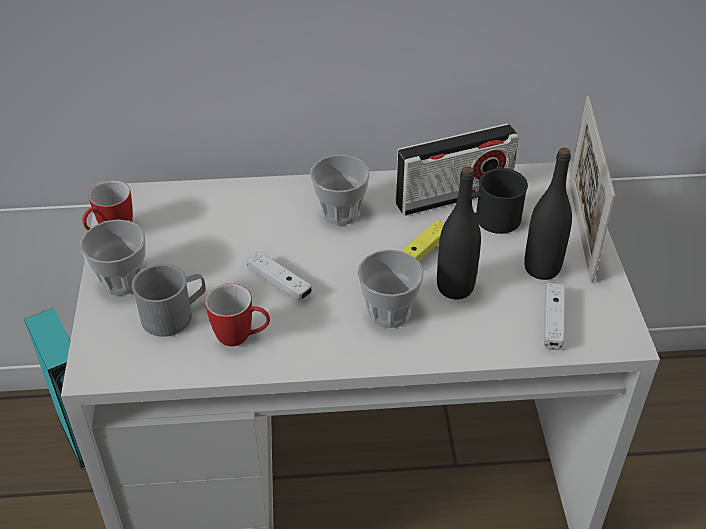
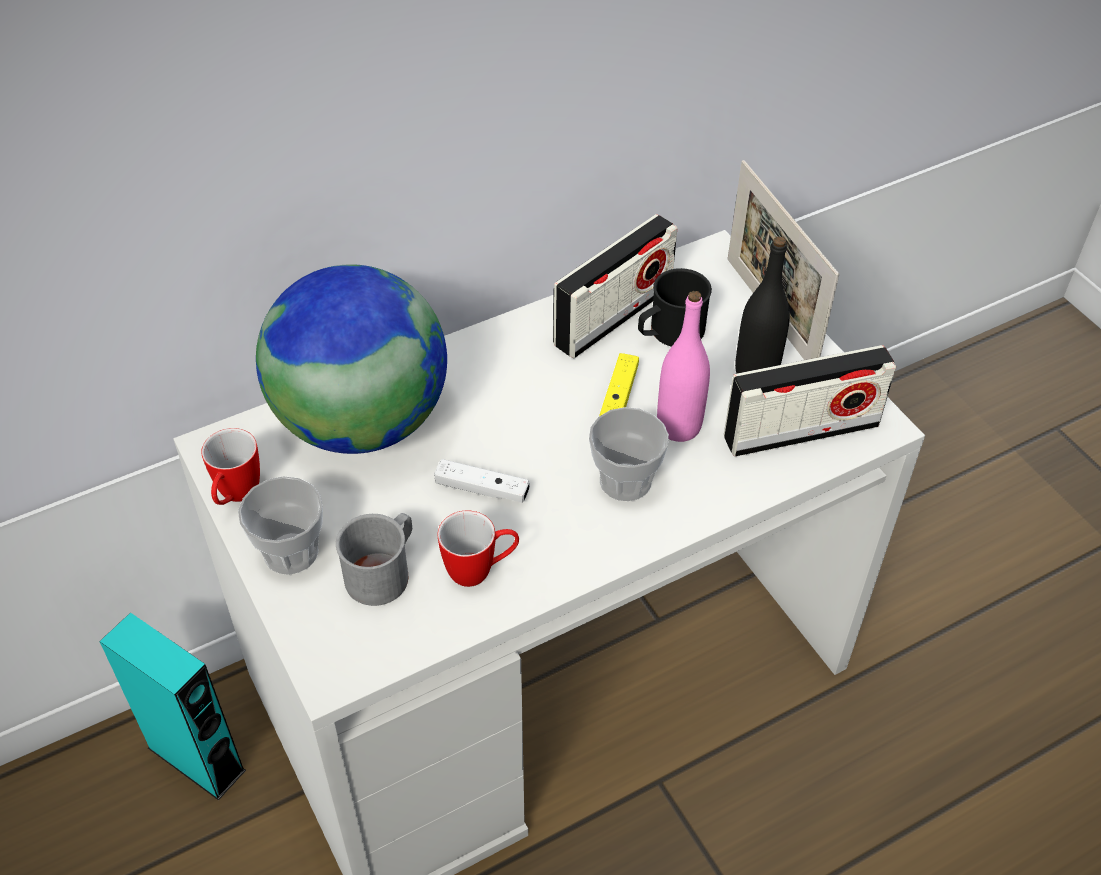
camera: 25 degrees left, 5 degrees up
(226, 212) = (362, 422): none -> globe
(340, 212) = (498, 378): cup -> none
(455, 287) = (679, 426): black bottle -> pink bottle
(553, 322) = (801, 431): white game controller -> radio

